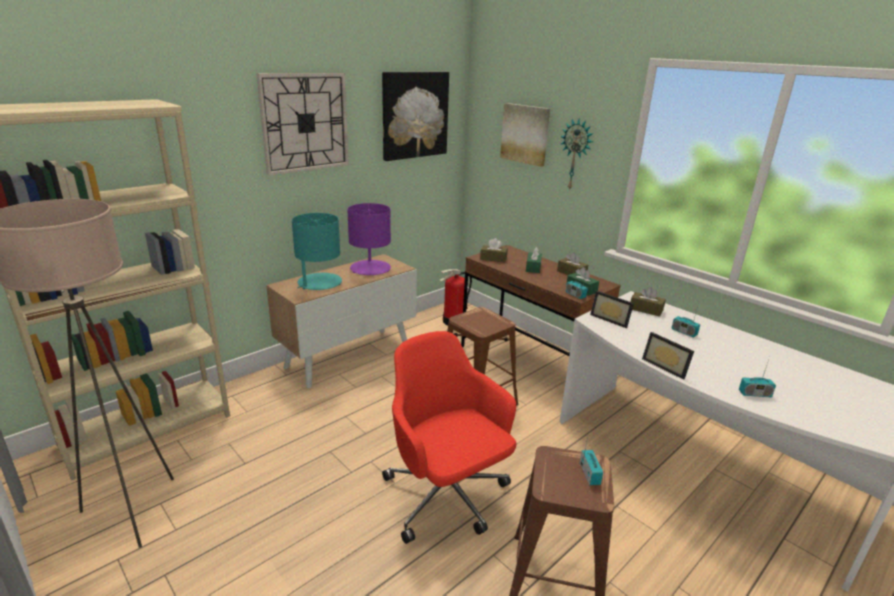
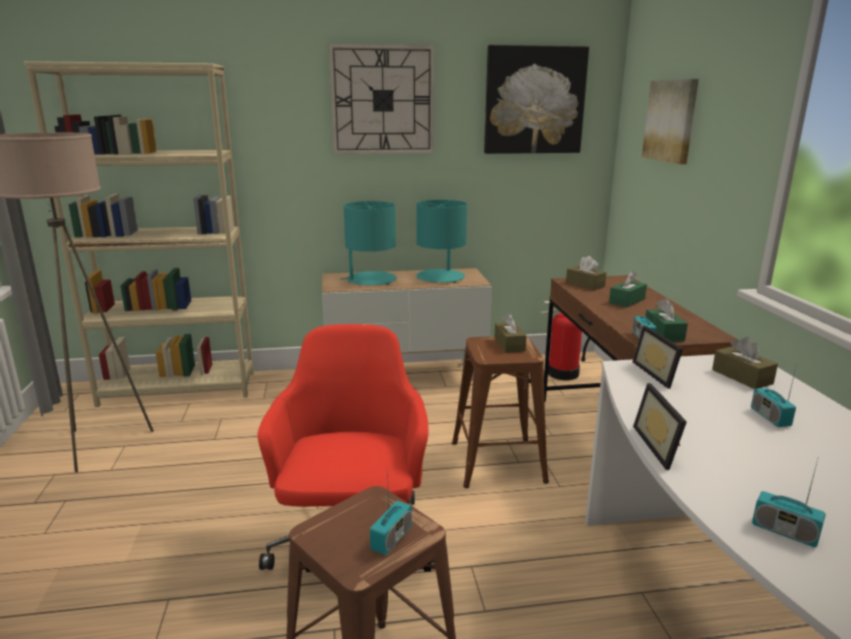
camera: 35 degrees right, 5 degrees down
(370, 268) = (440, 277): purple table lamp -> turquoise table lamp
(571, 273) = (677, 315): brown tissue box -> brown tissue box (509, 344)
(576, 154) = (721, 142): wall clock -> none

